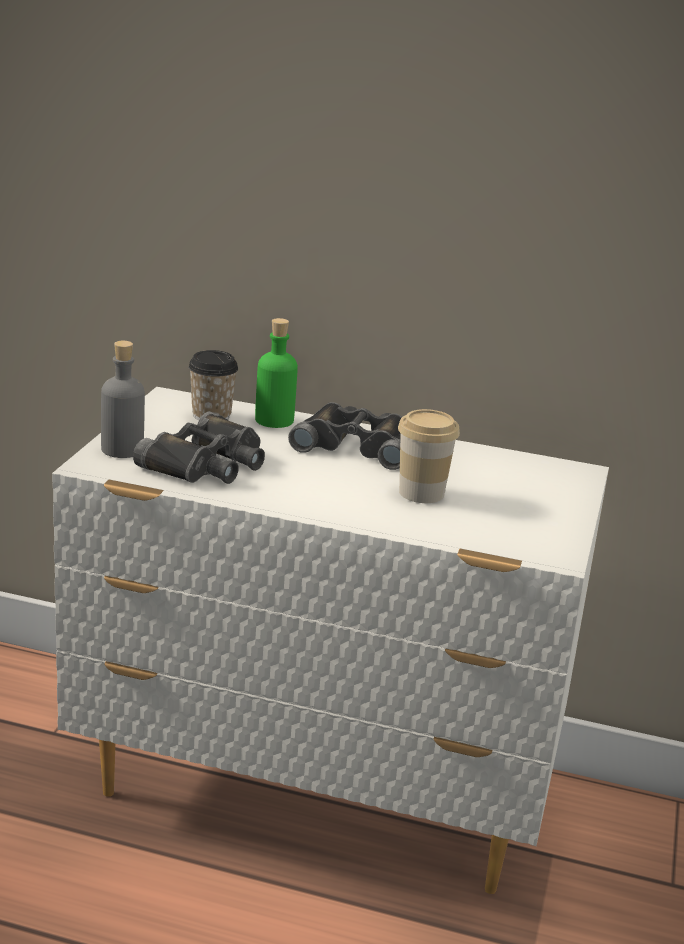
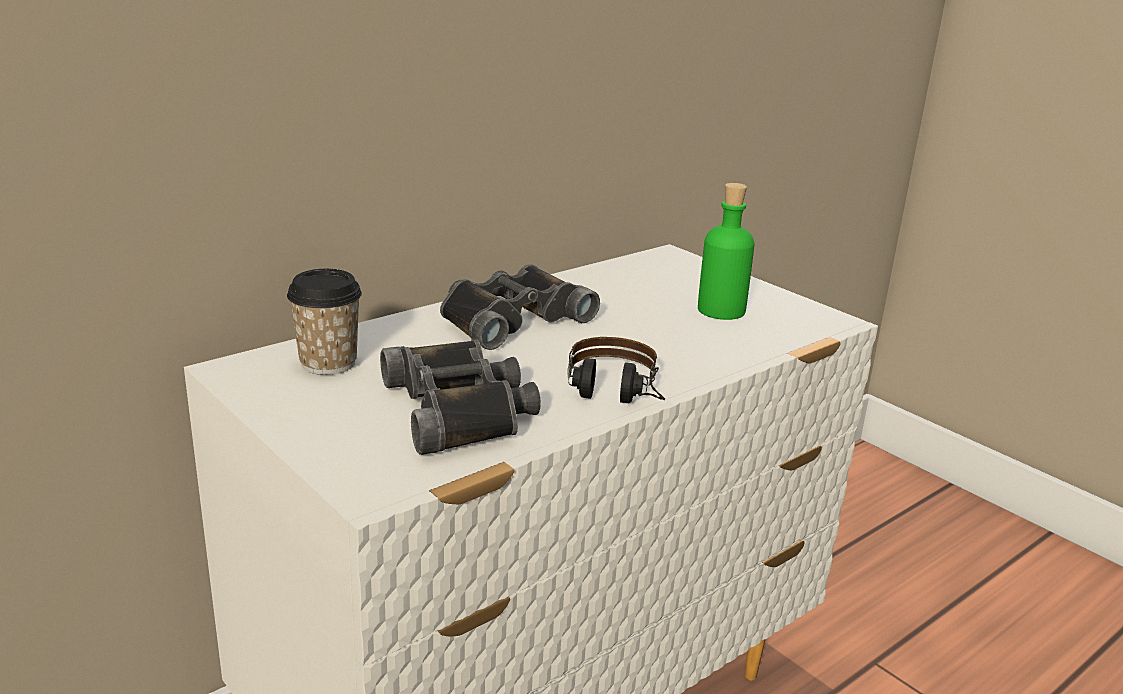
camera: 55 degrees left, 0 degrees up
(122, 449) = (350, 450): grey bottle -> none
(274, 420) = (391, 334): green bottle -> green bottle (721, 310)
(287, 502) = (613, 397): none -> headphones
(421, 493) = (654, 327): cup -> none

